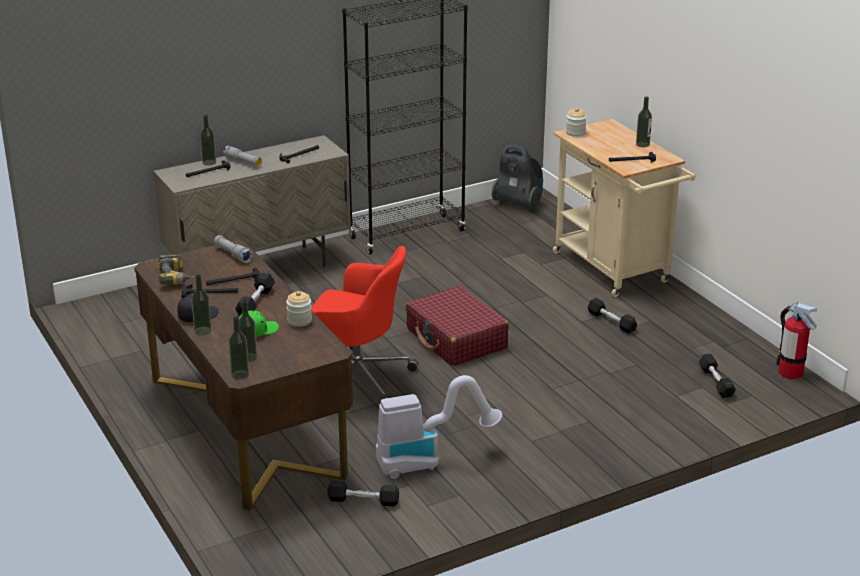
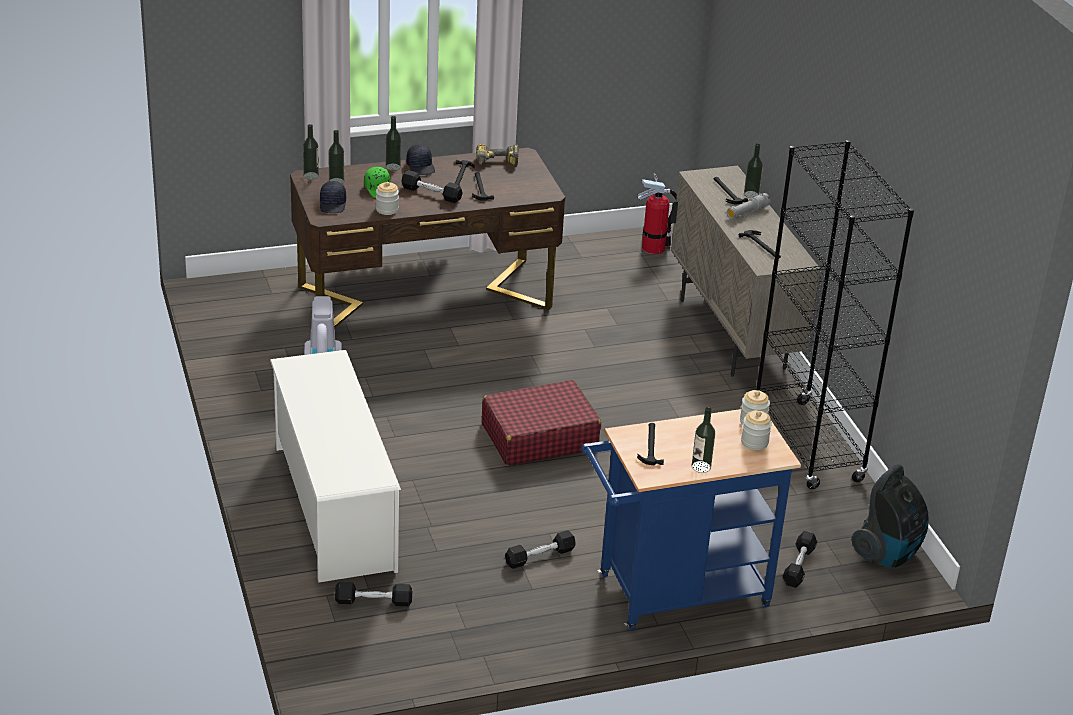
camera: 100 degrees right, 5 degrees up
(233, 254) = (533, 192): grey flashlight -> none
(301, 351) = (333, 204): none -> black cap
(356, 378) = (483, 364): red office chair -> none
(363, 500) = (281, 340): black dumbbell -> black dumbbell (798, 566)
(599, 131) = (754, 442): none -> jar
(613, 420) = (333, 506): none -> white shoe rack
(615, 270) = (673, 594): beige cart -> blue cart
(790, 372) = (369, 670): fire extinguisher -> fire extinguisher (653, 247)

